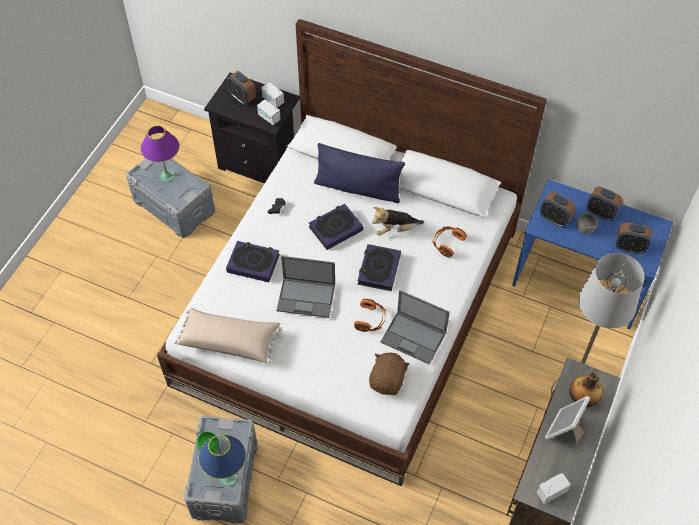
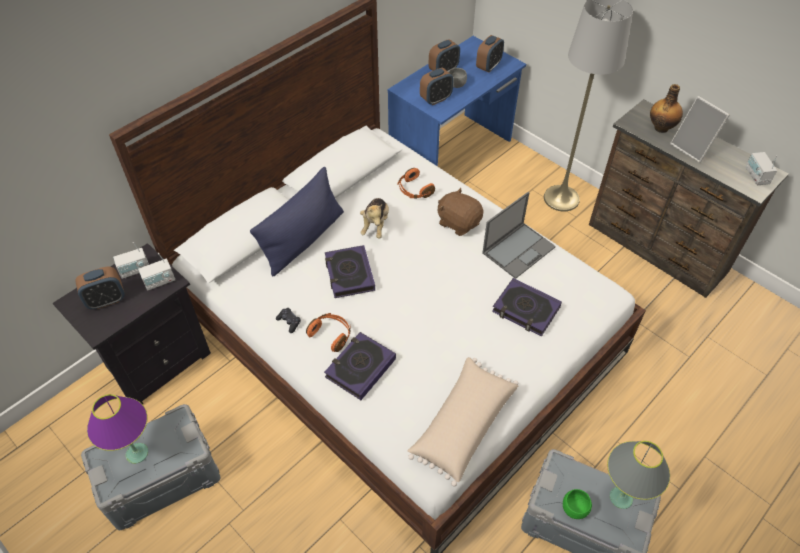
camera: 70 degrees left, 5 degrees down
(227, 477) = (620, 497): blue table lamp -> grey table lamp
(307, 297) = (433, 326): laptop -> none
(370, 319) = (483, 279): orange headphones -> orange headphones (331, 335)
(378, 269) = (422, 253): book -> book (525, 310)
(388, 380) = (564, 286): brown plush toy -> brown plush toy (458, 222)

